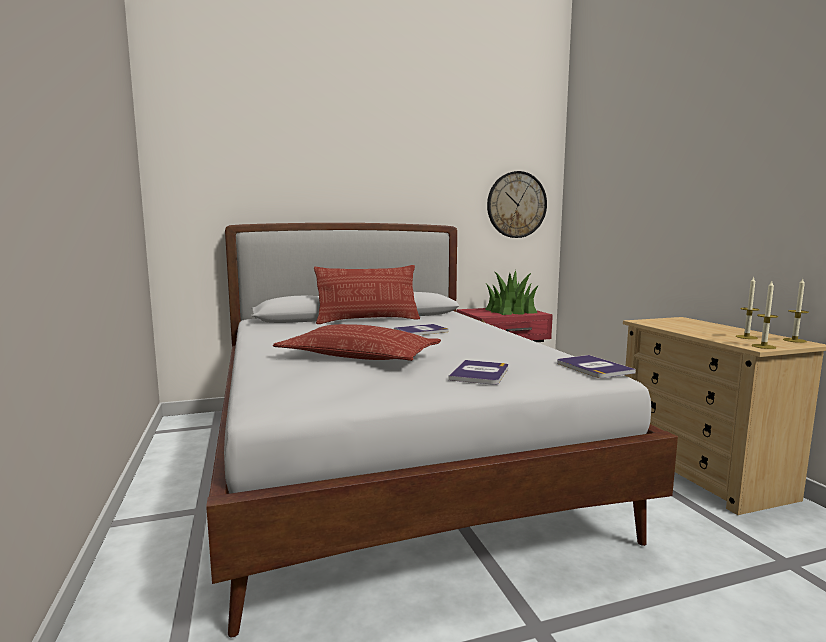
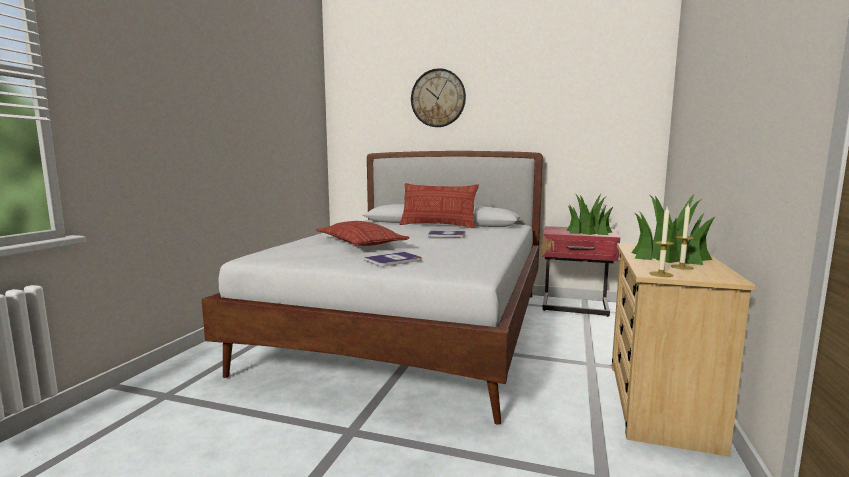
camera: 35 degrees right, 0 degrees up
(516, 205) = (612, 131): wall clock -> wall clock (438, 98)
(593, 368) = (480, 269): book -> none
(702, 328) = (669, 256): none -> potted plant
(794, 340) = (727, 276): candle -> none

